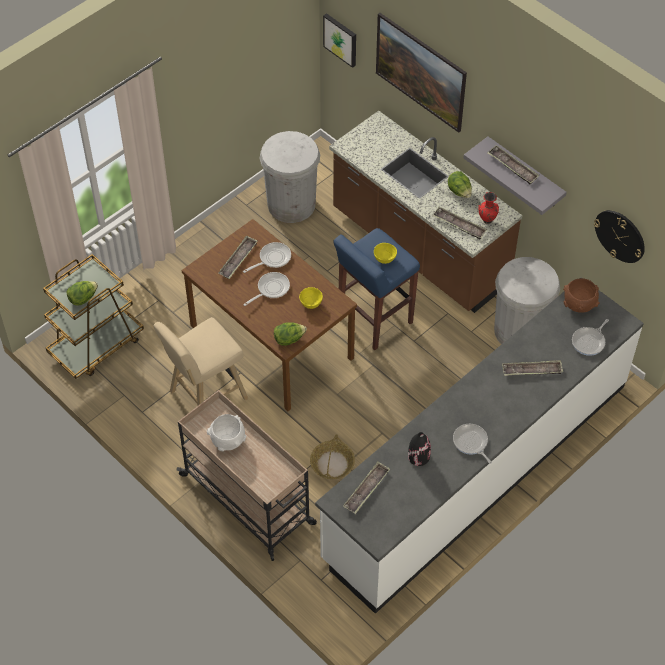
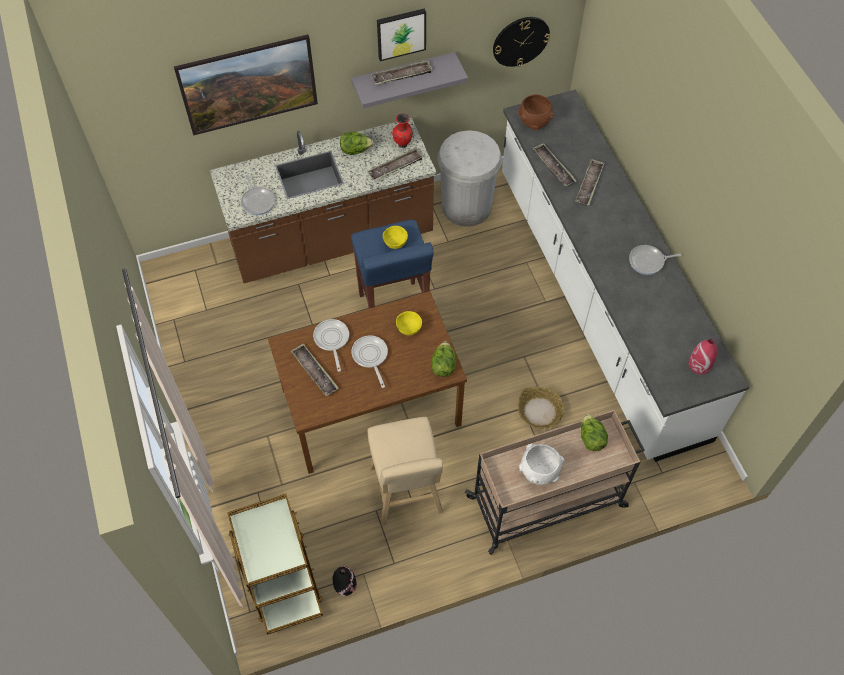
camera: 65 degrees left, 5 degrees up
(83, 298) = (282, 546): lettuce -> lettuce (591, 438)
(291, 204) = (210, 321): white trash can -> none
(341, 39) = (130, 141): picture -> picture (401, 33)
(366, 490) = (667, 365): tray -> tray (553, 167)
(381, 514) = (700, 364): none -> red vase
(418, 456) = (646, 308): black vase -> black vase (344, 584)
(589, 342) = (577, 132): frying pan -> frying pan (258, 201)

